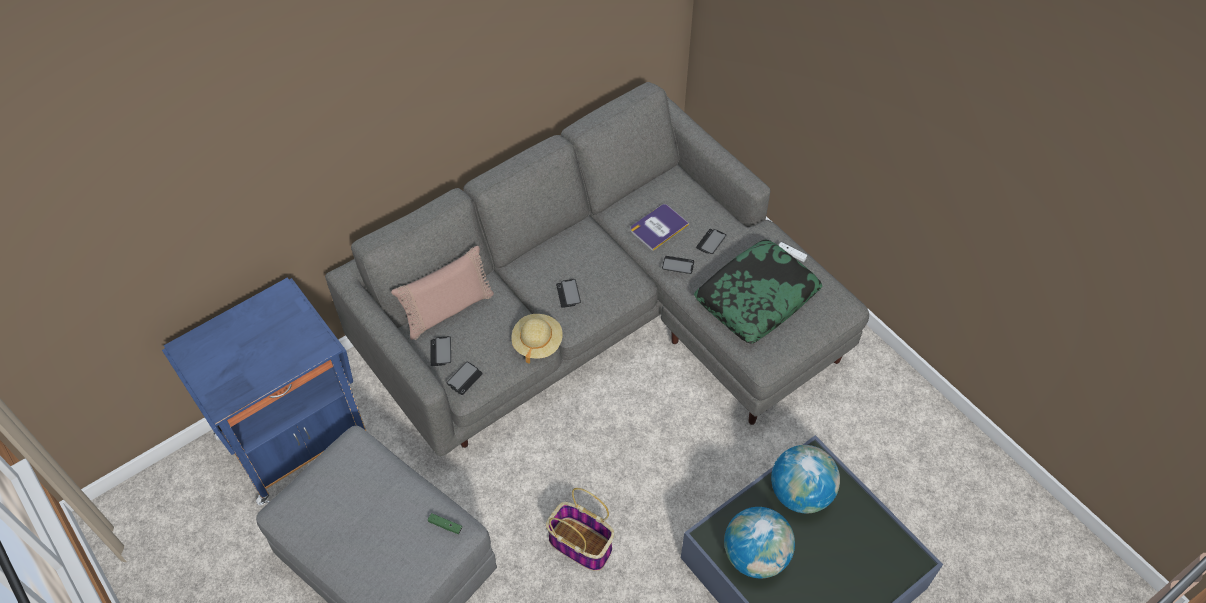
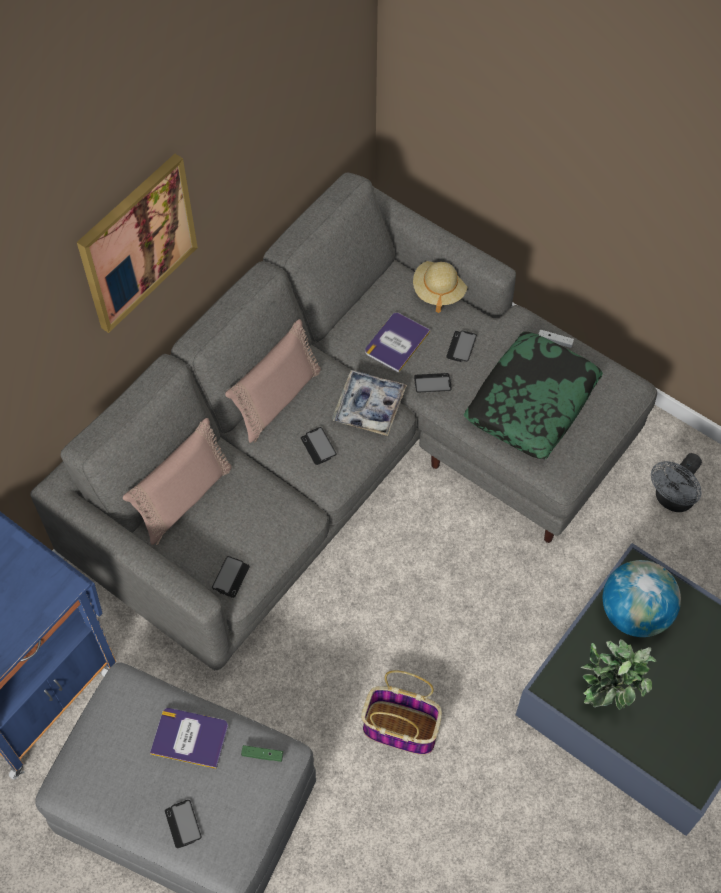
camera: 15 degrees left, 5 degrees up
(392, 497) = (190, 738): none -> book
(441, 352) = (192, 551): phone -> phone (183, 824)
(447, 87) = (137, 242): none -> picture
(537, 343) = (300, 513): beige hat -> beige hat (439, 290)
(547, 251) = (277, 400): none -> beige pillow
(619, 272) = (369, 407): none -> tray
(755, 556) = (607, 696): globe -> potted plant
(869, 415) = (672, 500): none -> grey fan

